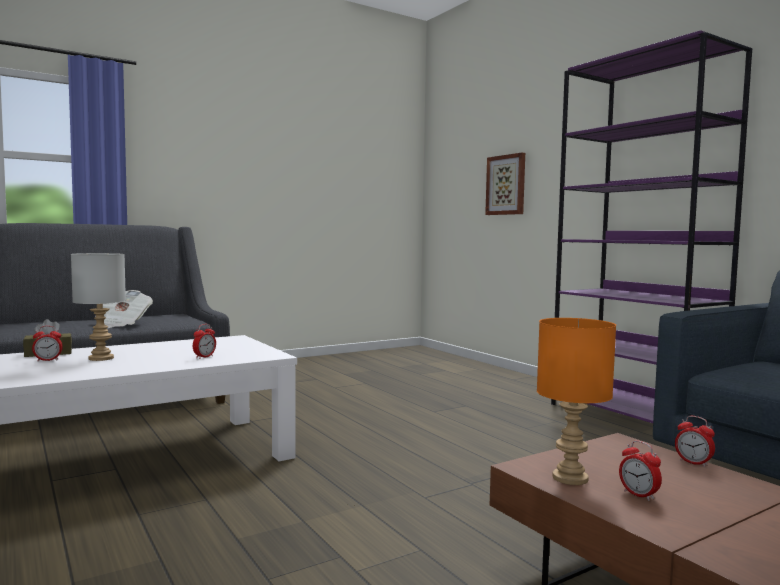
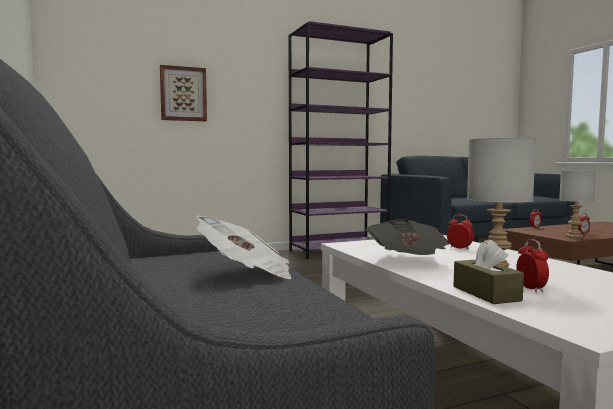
camera: 80 degrees left, 0 degrees up
(154, 346) = (408, 261): none -> newspaper
(571, 477) = (573, 236): orange table lamp -> grey table lamp

